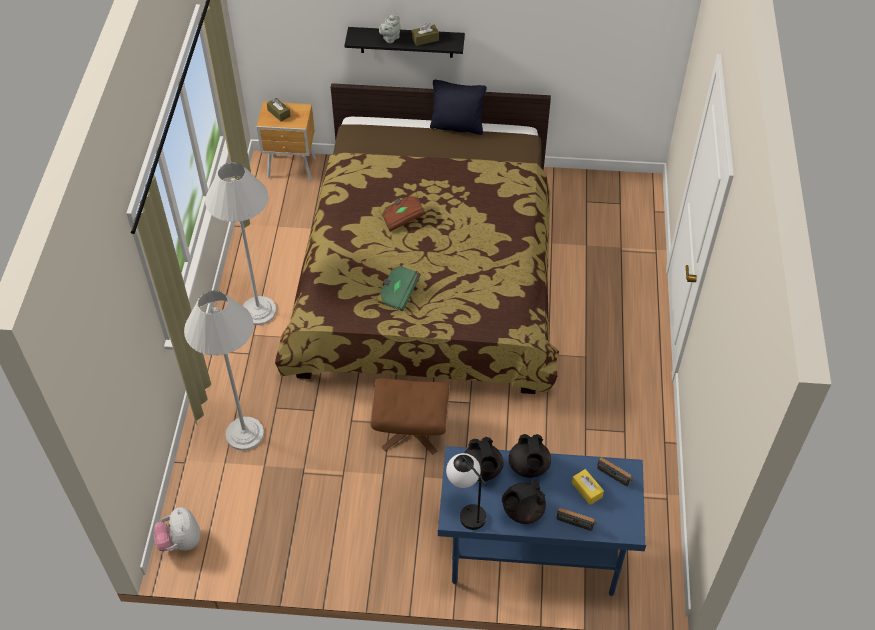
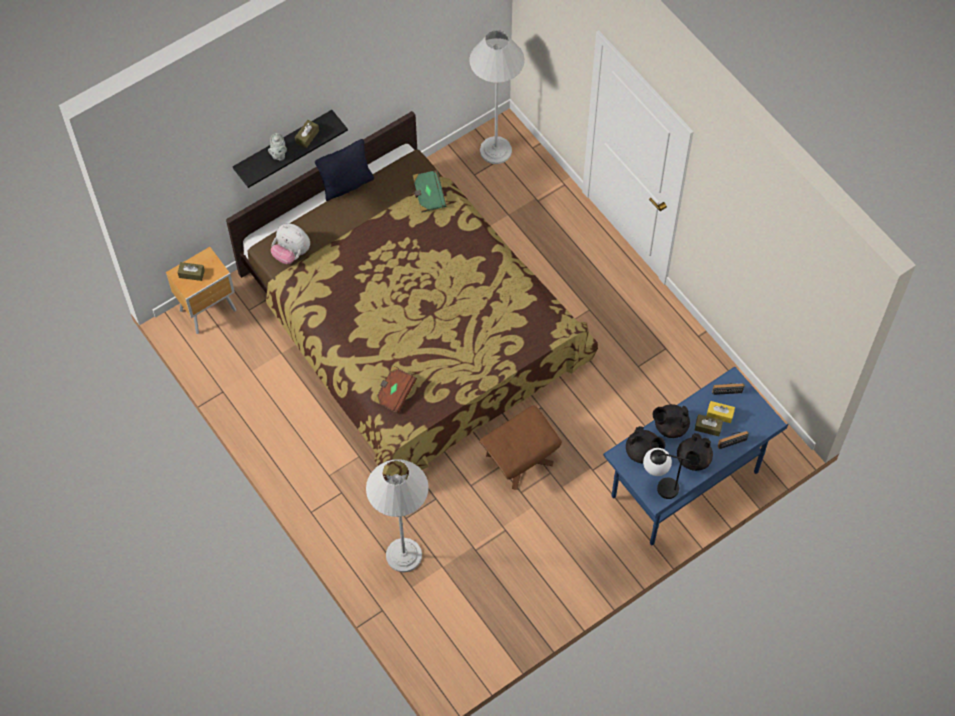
camera: 40 degrees left, 10 degrees up
(181, 541) = (440, 665): plush toy -> plush toy (291, 253)
(258, 311) = (312, 453): white floor lamp -> white floor lamp (495, 150)
(398, 293) = (445, 363): green book -> green book (428, 196)
(402, 218) = (387, 298): brown book -> brown book (395, 393)
(529, 466) = (670, 426): black teapot -> black teapot turned 135 degrees clockwise
(564, 493) = (708, 427): none -> brown tissue box

